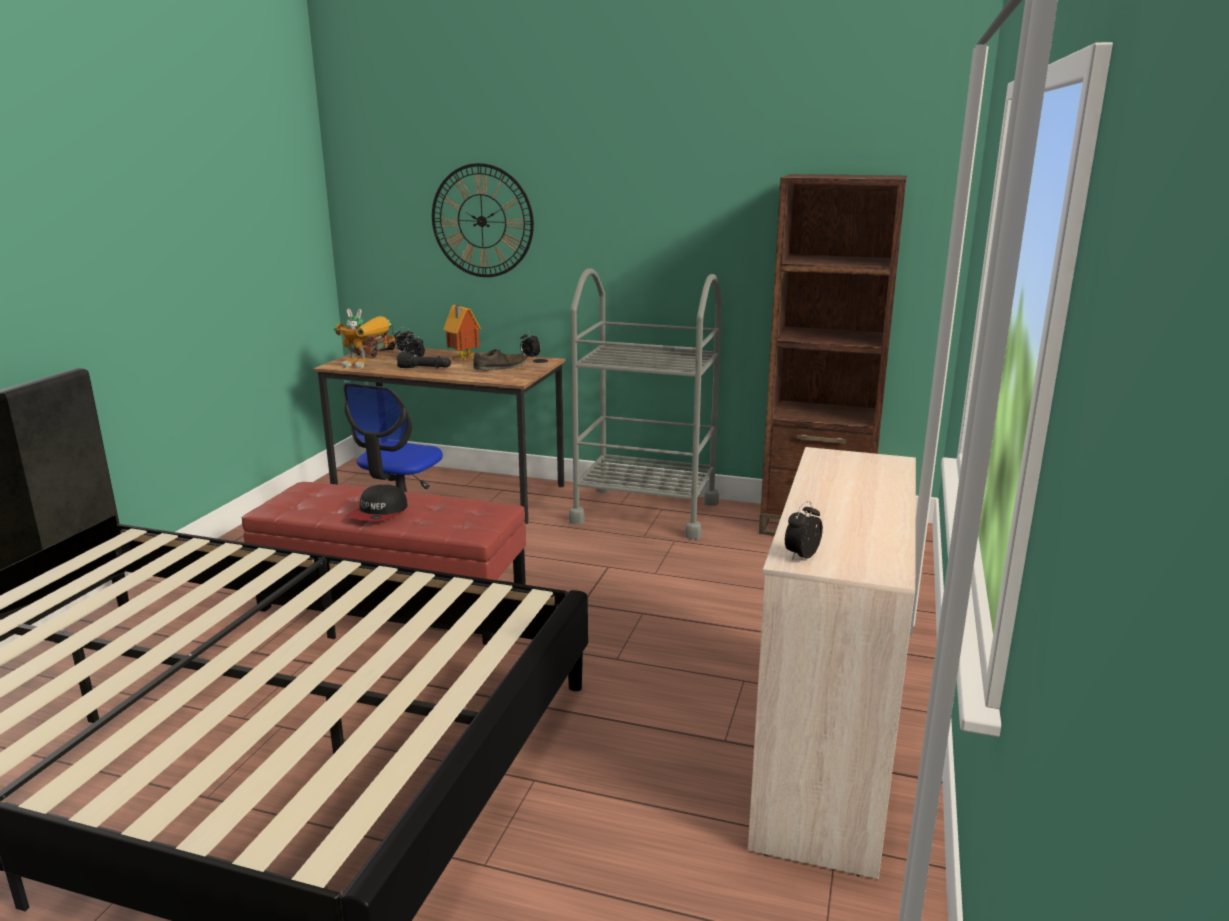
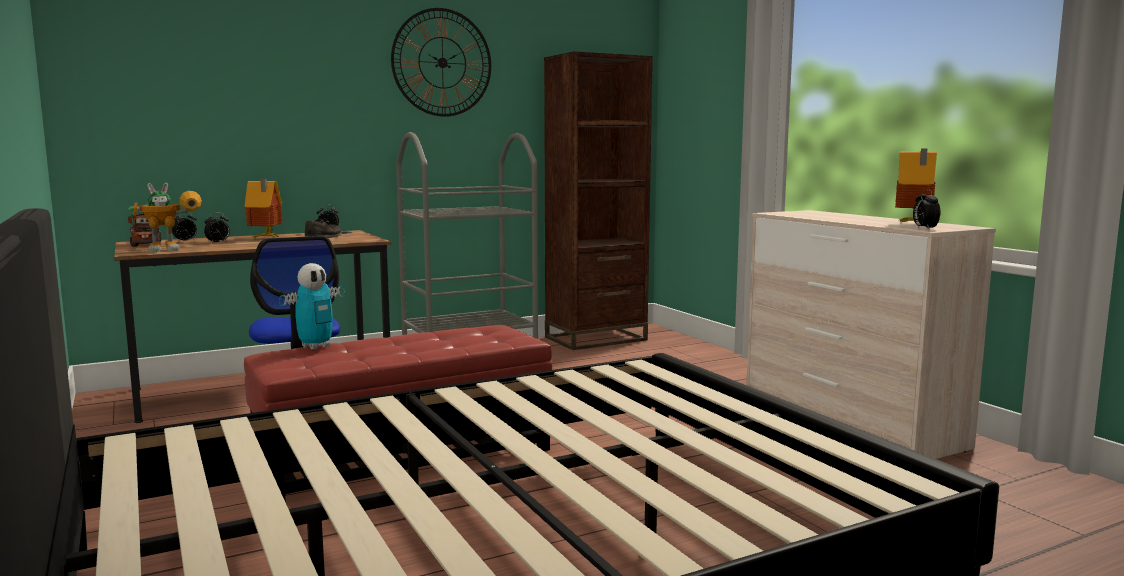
camera: 45 degrees left, 10 degrees down
(339, 487) = (316, 346): none -> toy robot
(379, 513) = (412, 348): cap -> none
(425, 369) = (252, 244): black flashlight -> none
(482, 221) = (258, 96): wall clock -> wall clock (442, 62)
(857, 537) = (913, 223): none -> toy house

